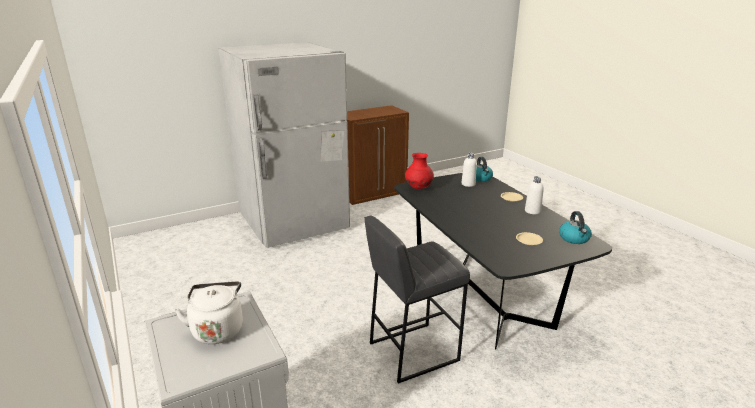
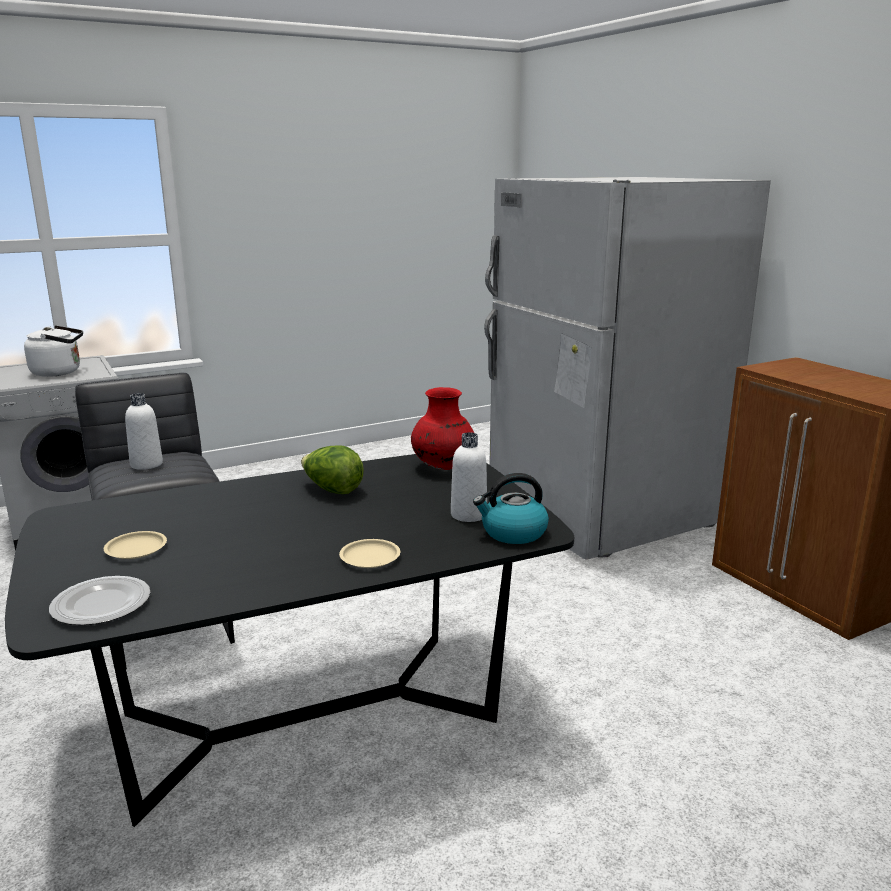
camera: 90 degrees right, 5 degrees down
(451, 207) = (332, 490): none -> lettuce
(532, 211) = (280, 574): white bottle -> white bottle (146, 464)
(574, 238) = (102, 605): kettle -> plate

